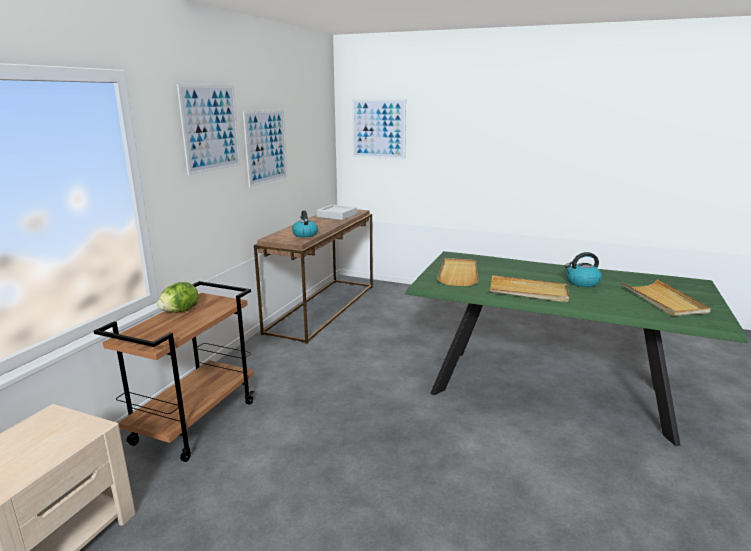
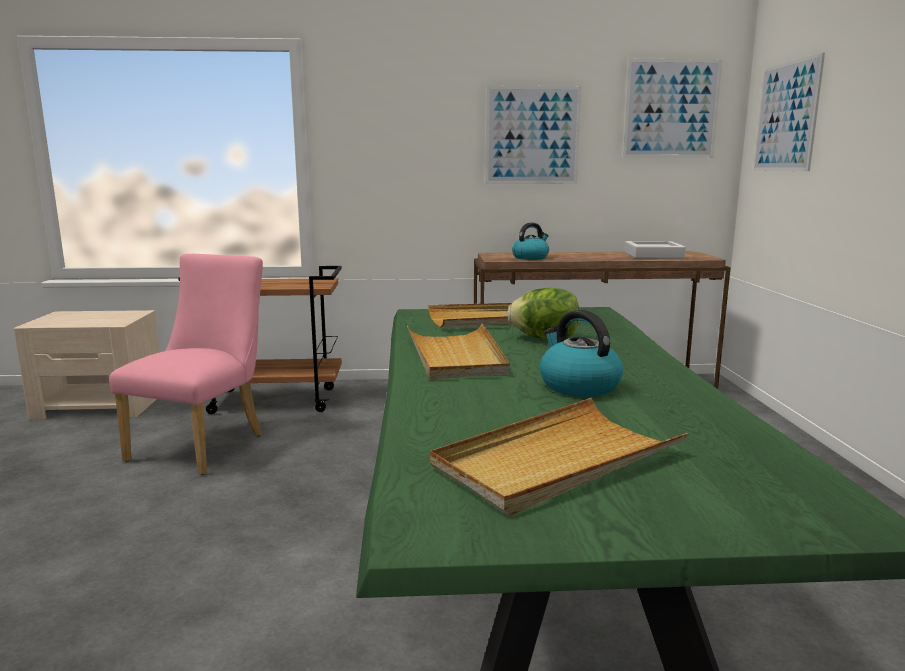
camera: 65 degrees right, 5 degrees down
(180, 311) = (283, 280): lettuce -> lettuce (545, 339)
(210, 128) = (421, 103): picture -> picture (671, 109)
(261, 470) = (204, 444): none -> pink chair

